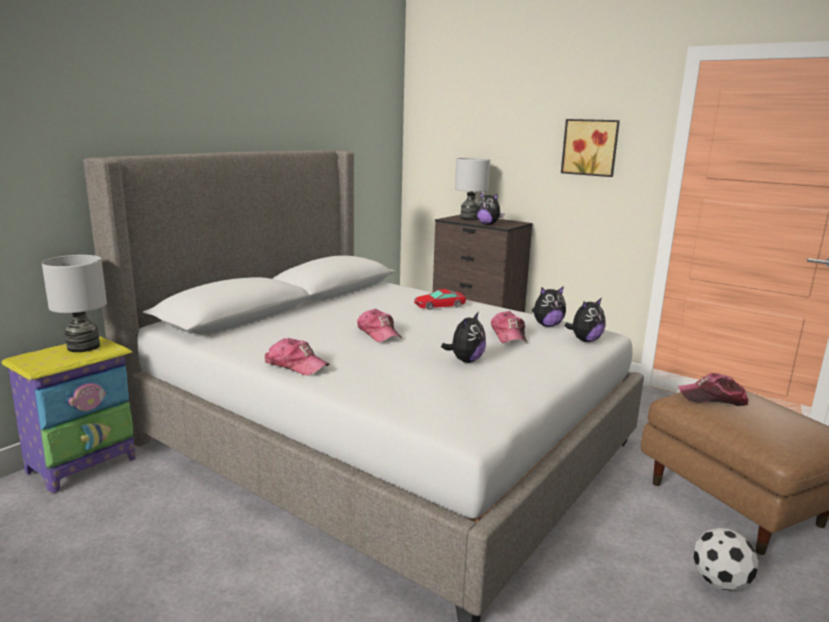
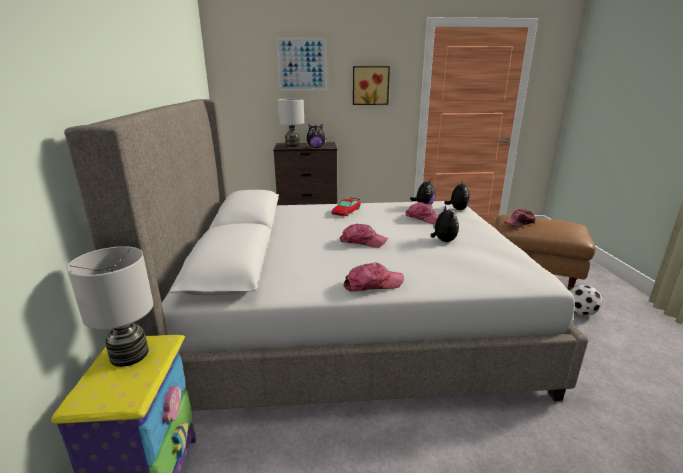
camera: 40 degrees left, 5 degrees up
(504, 115) = (302, 64): none -> picture

